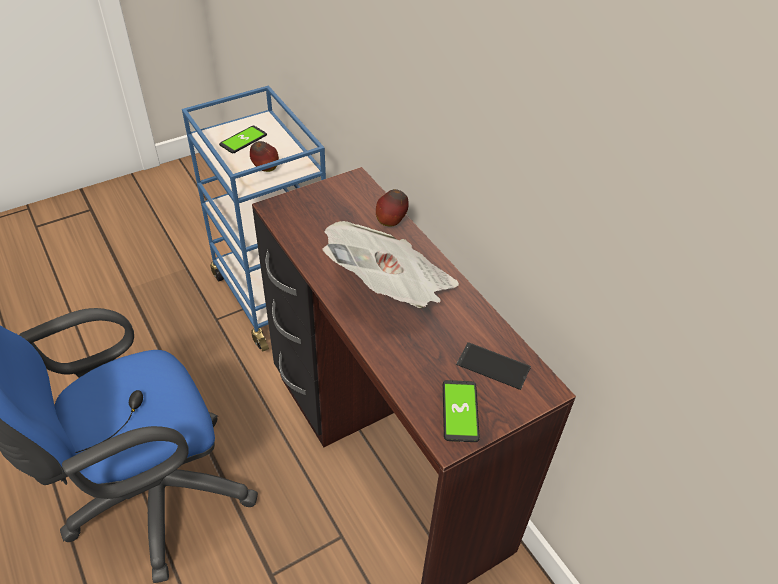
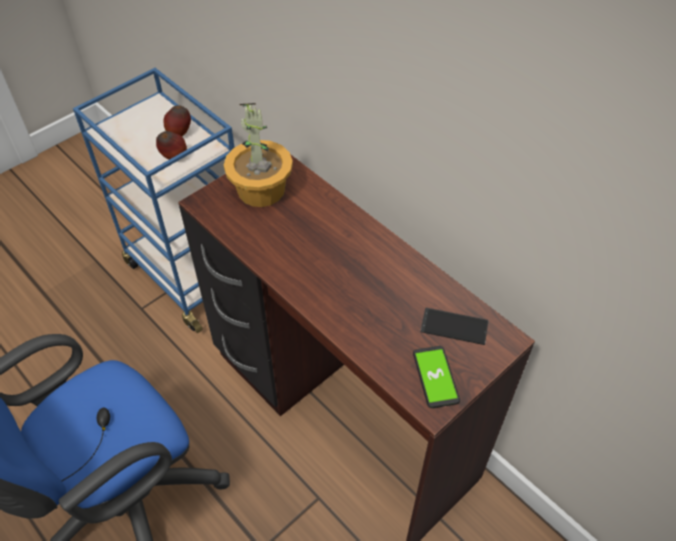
camera: 10 degrees left, 5 degrees up
(243, 140) = (142, 129): phone -> none
(334, 206) = (261, 190): none -> potted plant
(391, 222) = (321, 198): apple -> apple (180, 134)
(391, 289) = (340, 267): newspaper -> none

